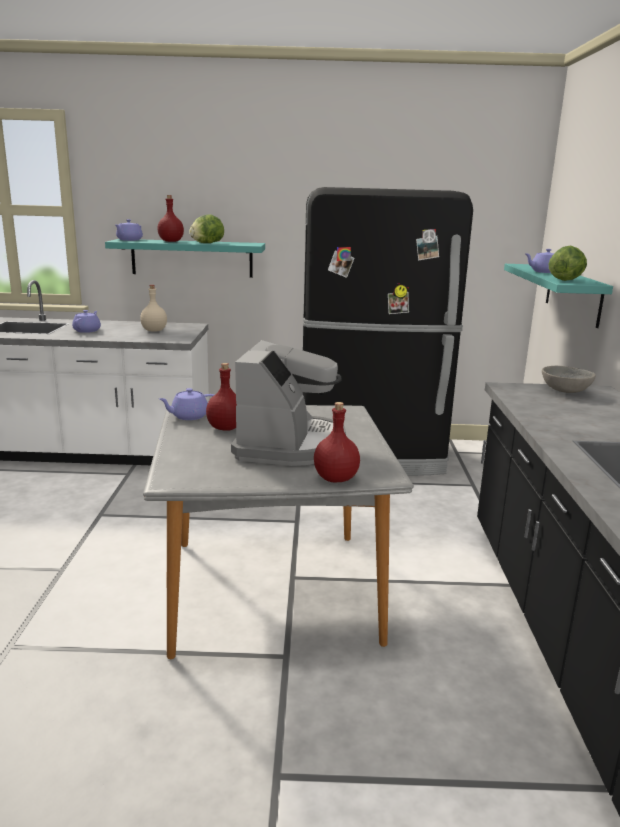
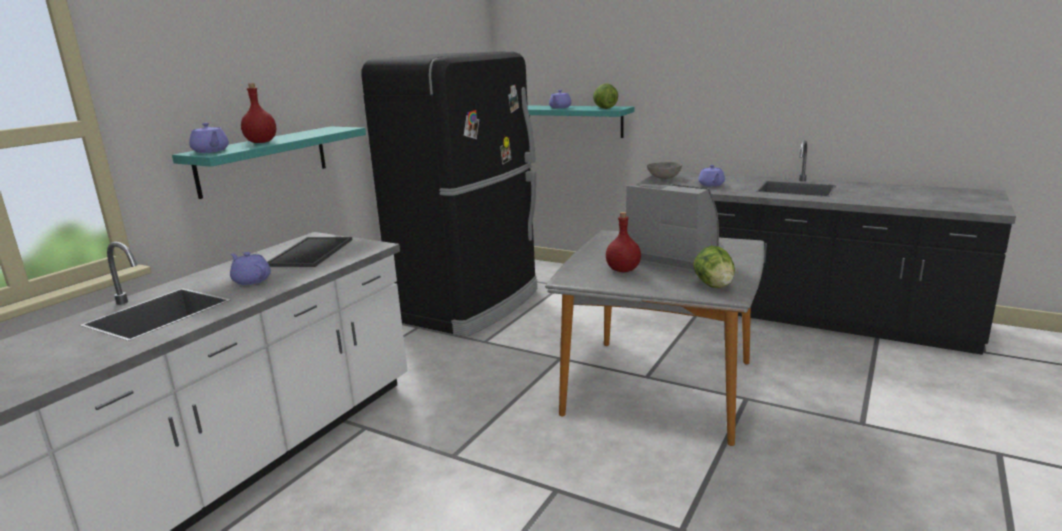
camera: 60 degrees left, 0 degrees up
(154, 331) = (311, 252): beige bottle -> tray
(189, 416) = (581, 279): purple teapot -> purple teapot (711, 185)
(206, 243) = (306, 135): lettuce -> lettuce (714, 286)
(335, 478) = (747, 253): red bottle -> none

